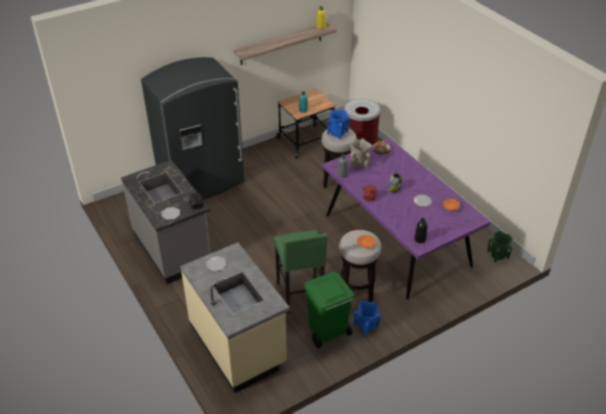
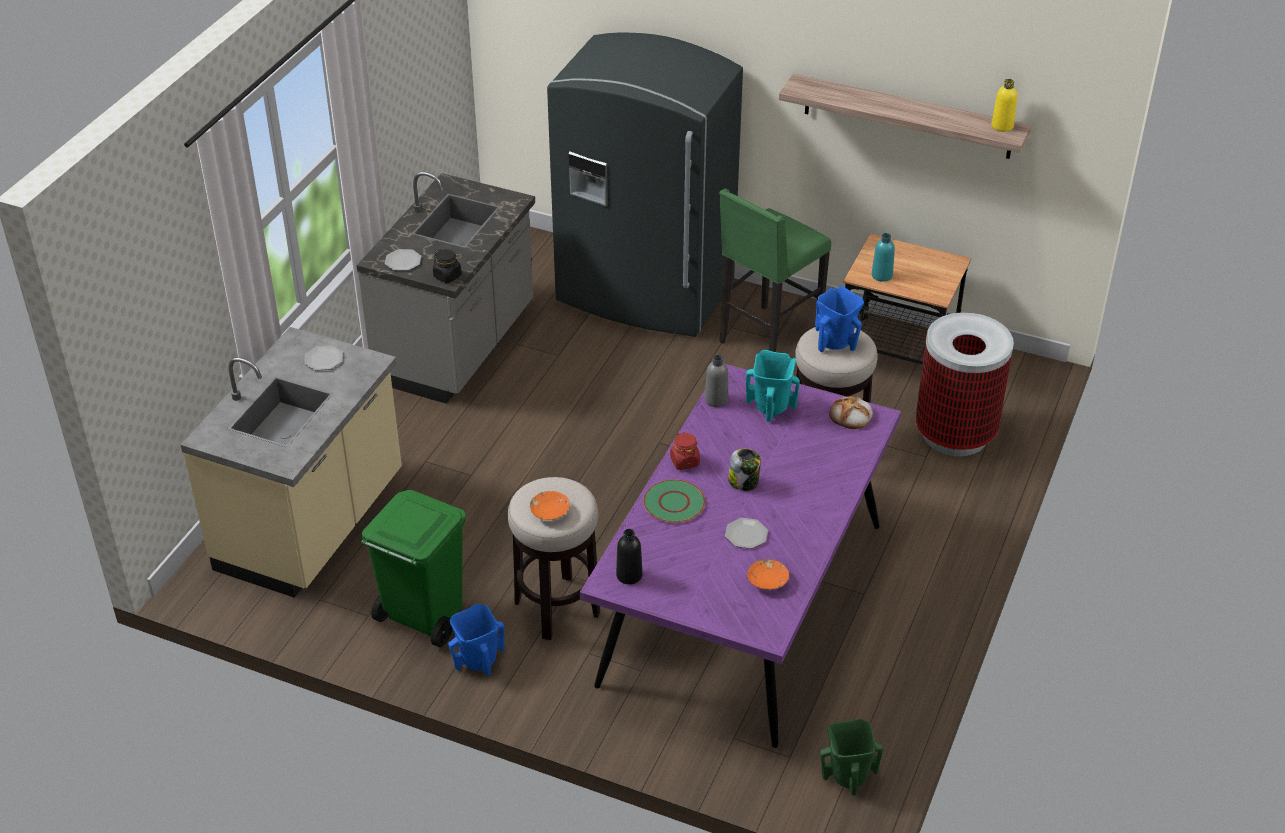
camera: 55 degrees right, 0 degrees up
(301, 296) = (480, 544): green stool -> green stool (767, 340)
(359, 164) = (771, 407): beige vase -> turquoise vase
(389, 210) = (673, 503): none -> green plate

